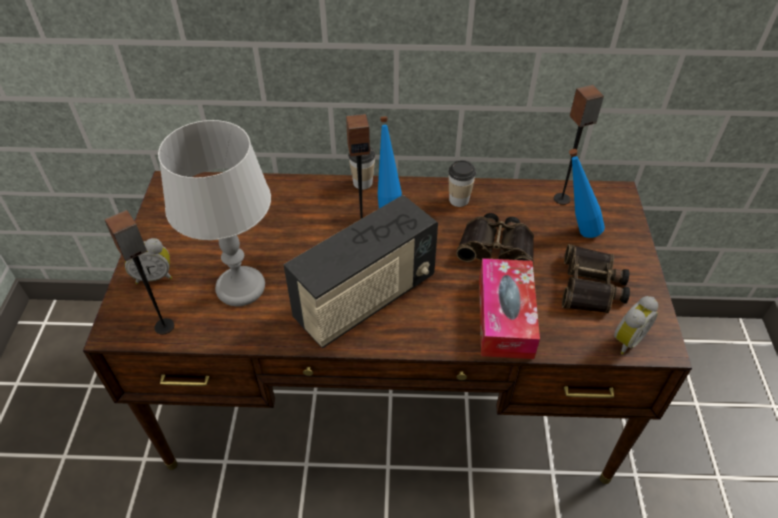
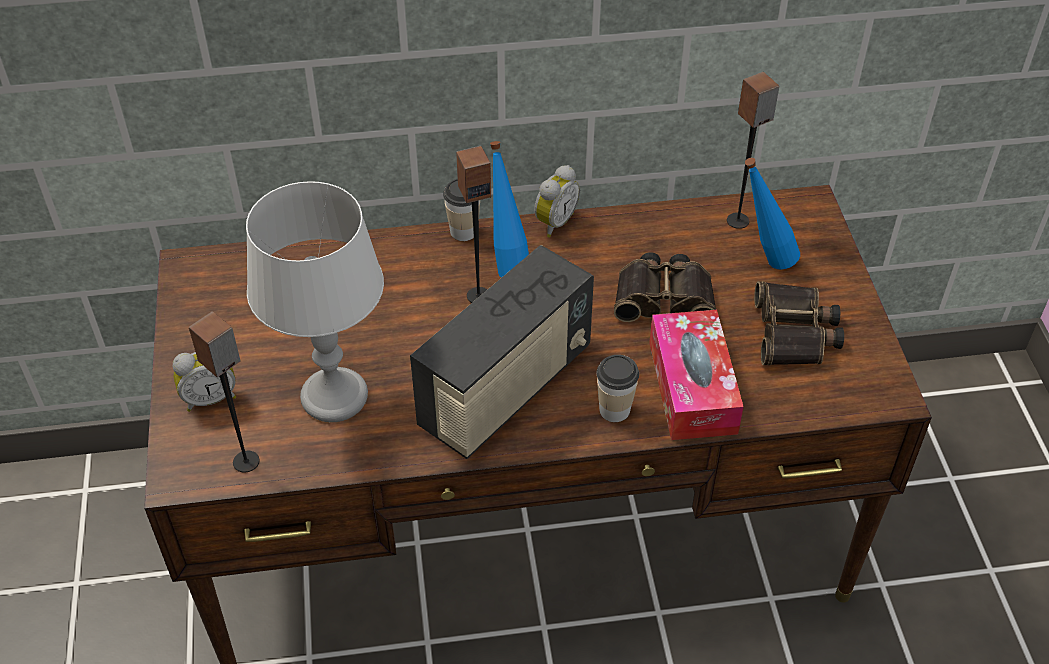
camera: 10 degrees left, 0 degrees up
(459, 199) = (601, 239): cup -> cup (614, 409)
(625, 339) = (847, 394): alarm clock -> alarm clock (554, 222)

